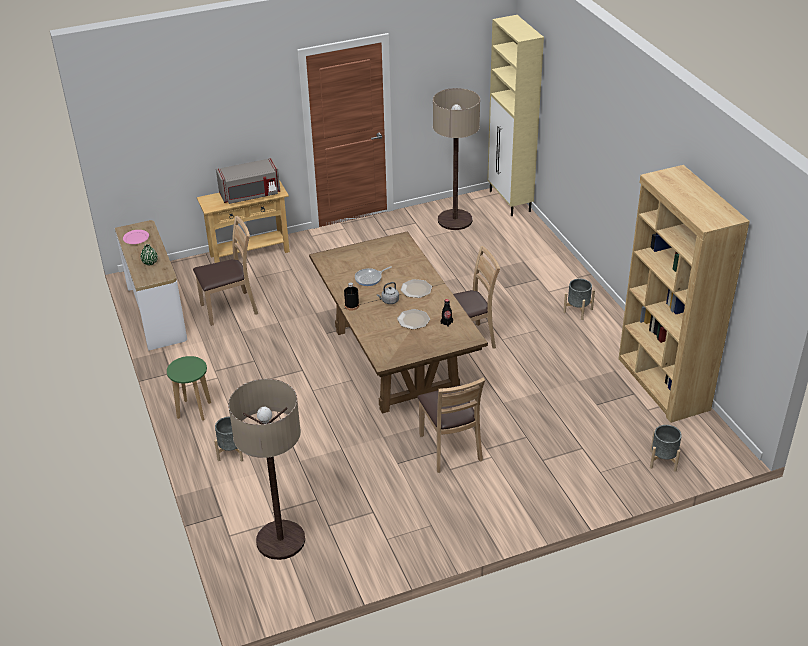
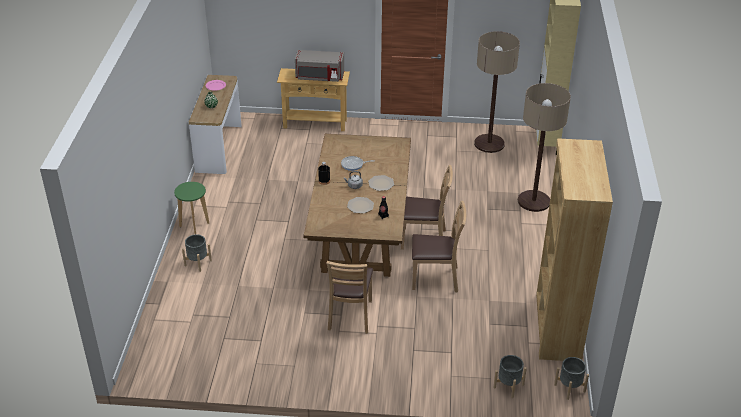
camera: 25 degrees right, 0 degrees up
(230, 308) = (271, 160): brown chair -> brown chair (435, 278)
(280, 540) = (184, 336): floor lamp -> floor lamp (533, 201)
(578, 310) = (533, 246): grey planter -> grey planter (570, 388)

